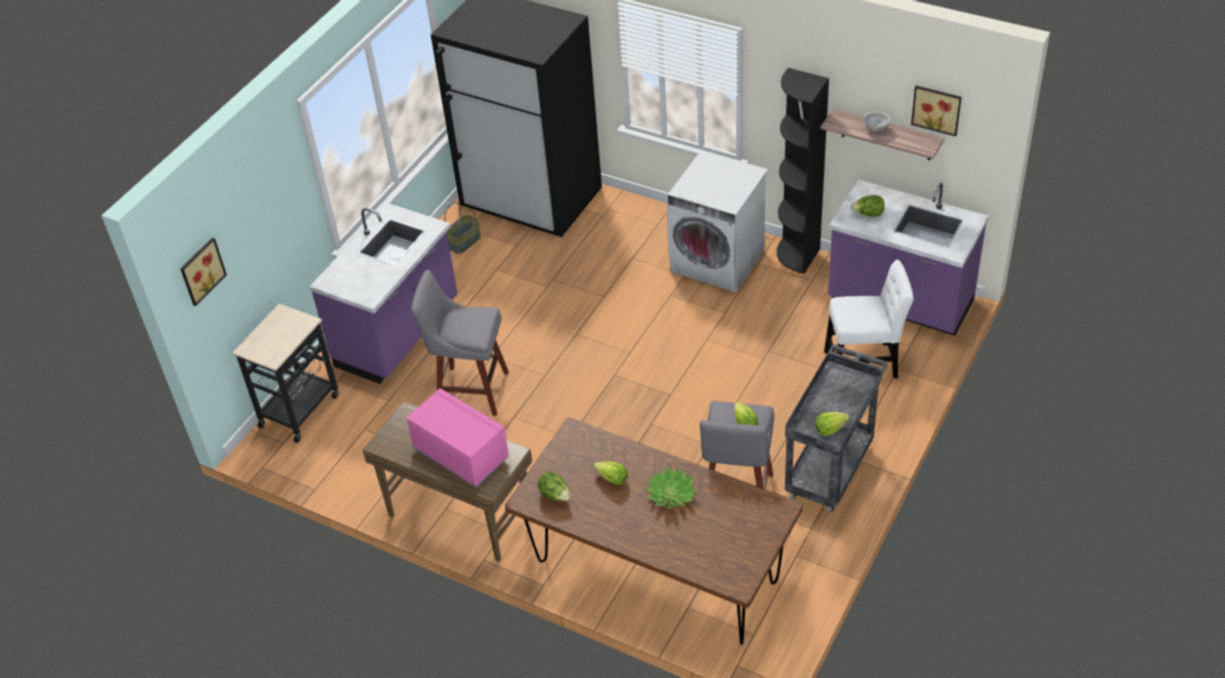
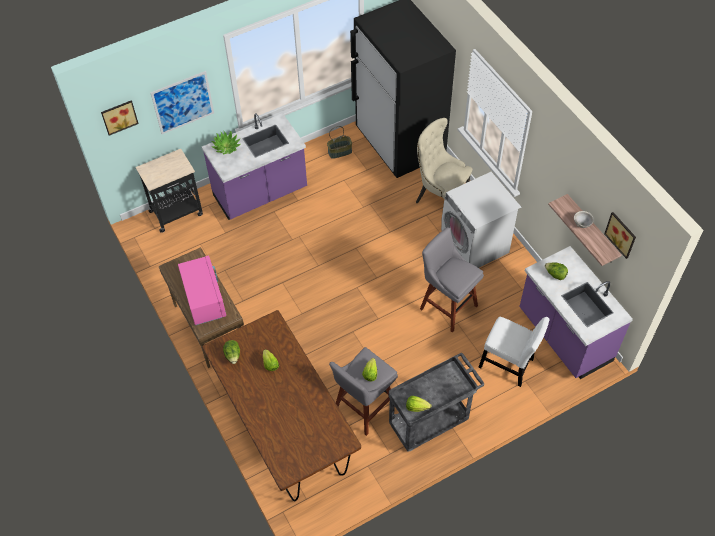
camera: 30 degrees right, 10 degrees up
(269, 225) = (183, 102): none -> picture
(470, 390) = (272, 252): grey stool -> grey stool (447, 306)
(632, 231) = (440, 196): none -> beige chair
(671, 494) = (294, 394): potted plant -> potted plant (226, 147)
(795, 259) = (523, 269): black bookcase -> none

